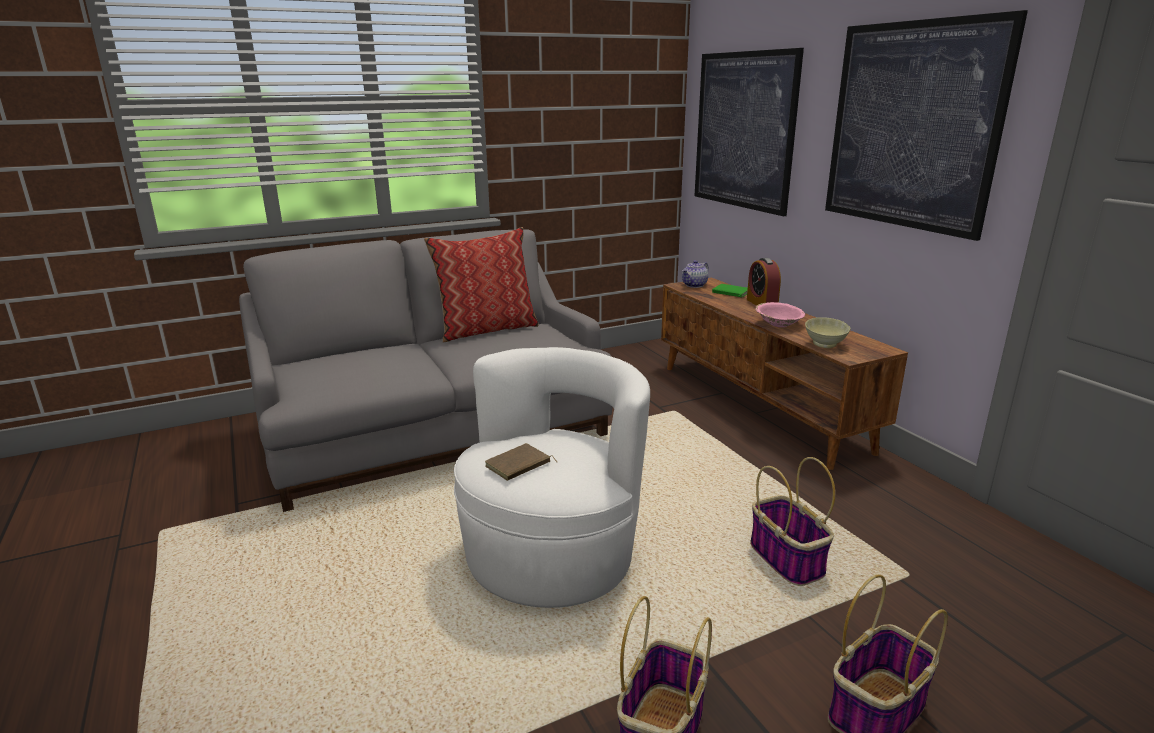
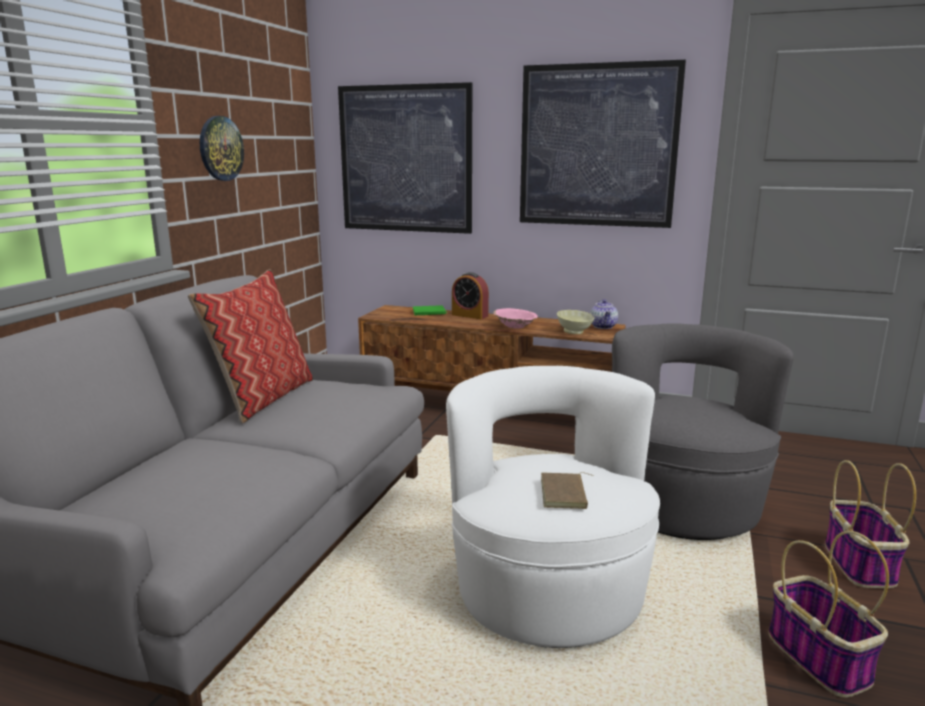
camera: 45 degrees left, 5 degrees down
(555, 119) = (220, 148): none -> wall clock
(694, 285) = (387, 313): teapot -> teapot (603, 326)
(788, 560) = (682, 504): basket -> grey armchair

